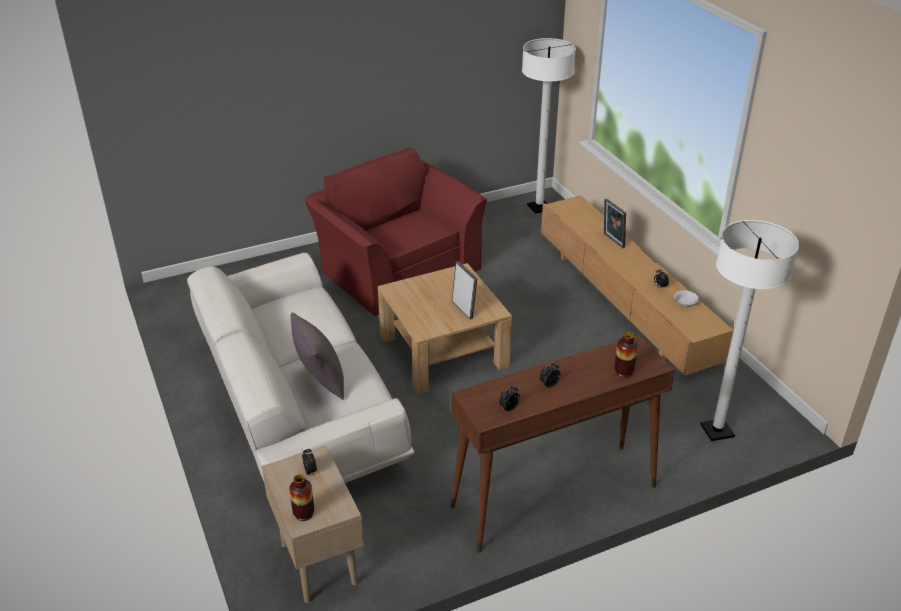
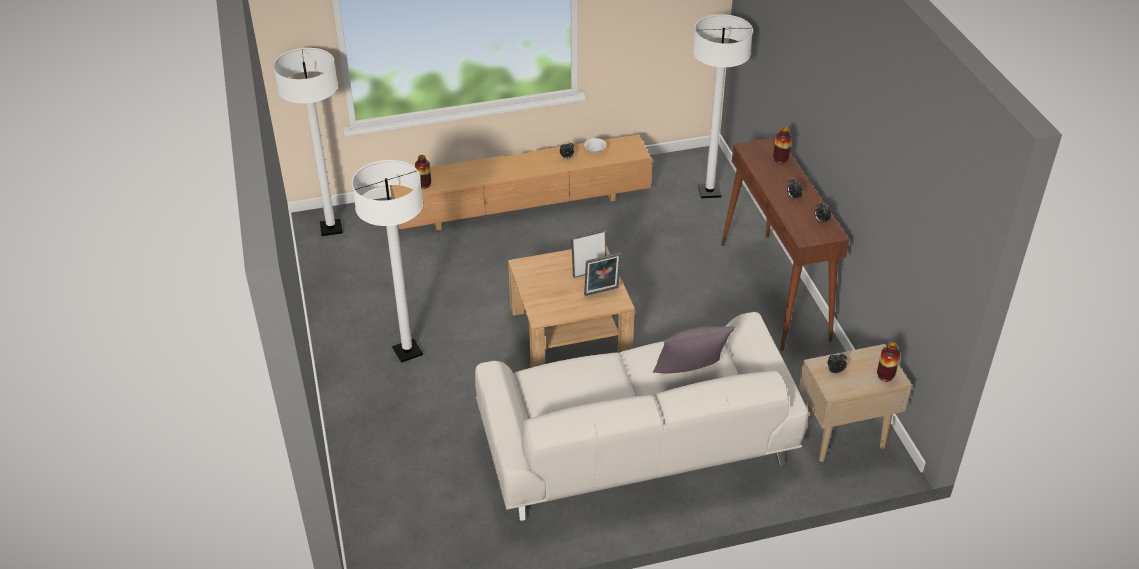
camera: 80 degrees left, 5 degrees up
(397, 267) = (407, 352): red armchair -> white floor lamp
(572, 214) = (424, 185): none -> vase
(612, 241) = (483, 169): picture frame -> picture frame (602, 292)

